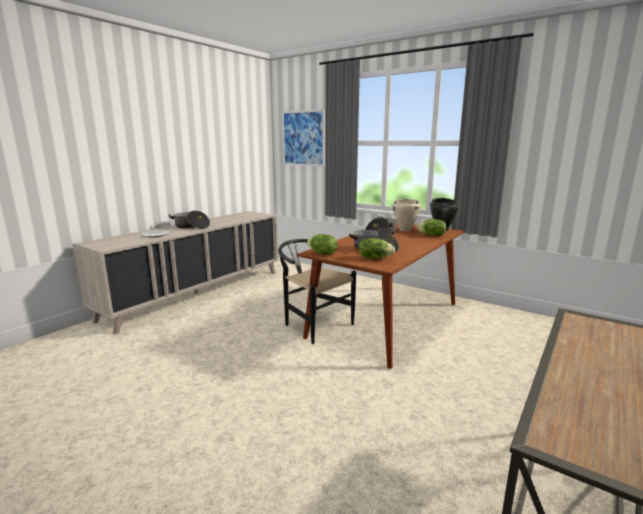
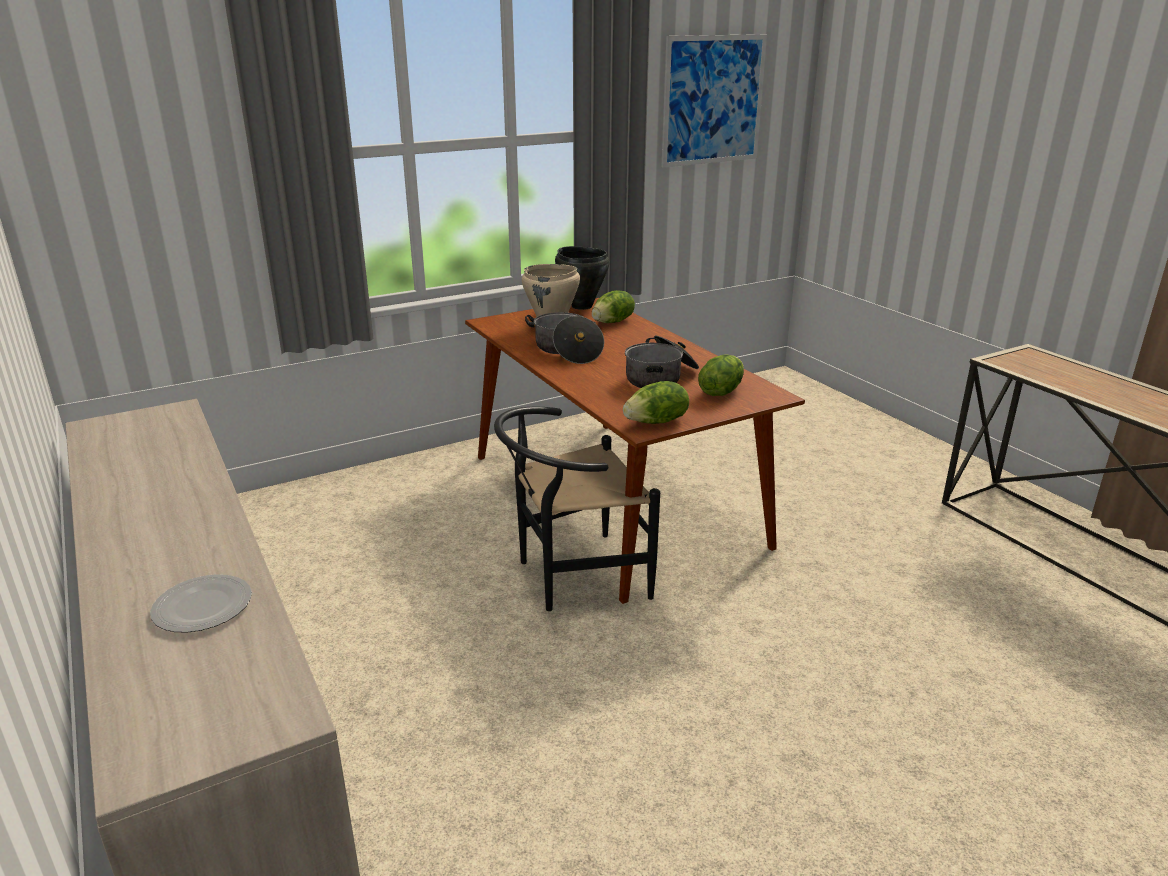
camera: 65 degrees left, 10 degrees up
(191, 227) = (167, 534): cooking pot -> none
(303, 138) = (140, 154): picture -> picture (713, 100)

